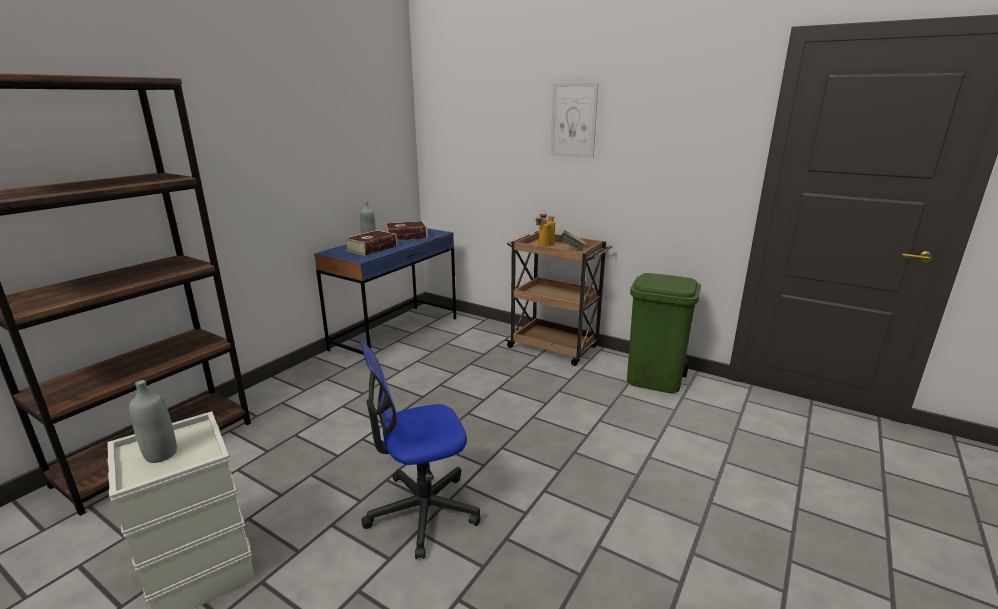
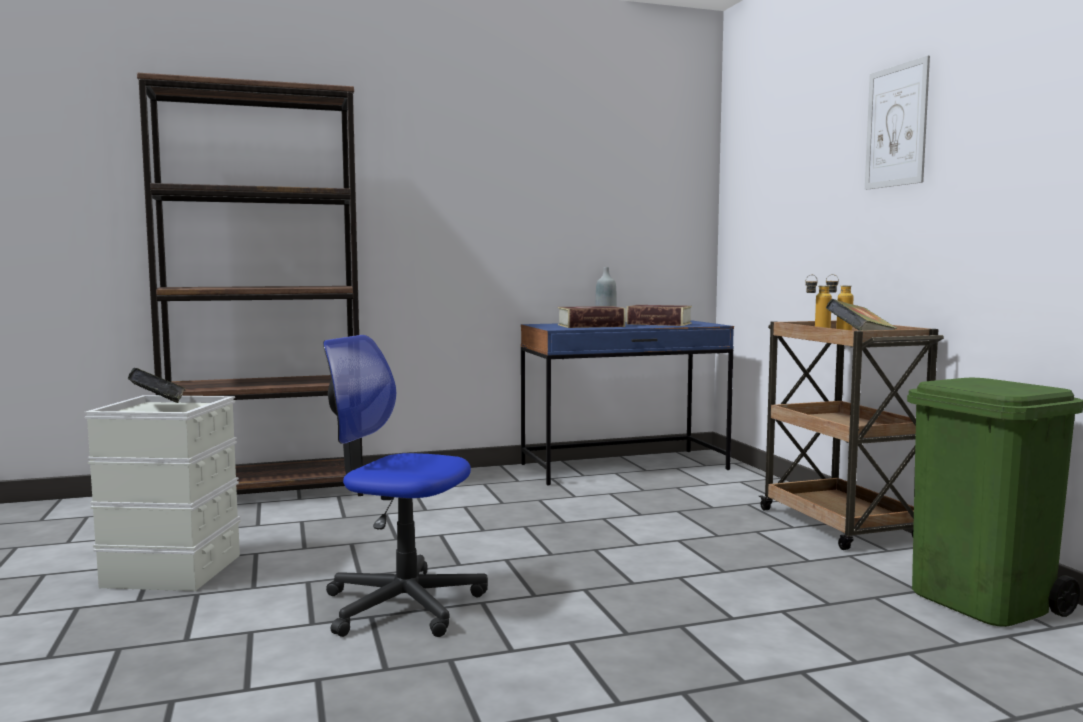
camera: 40 degrees right, 15 degrees down
(161, 454) = (159, 409): grey bottle -> book

